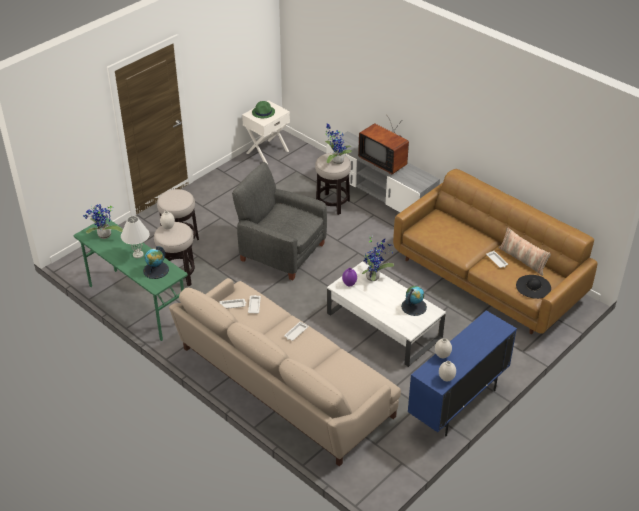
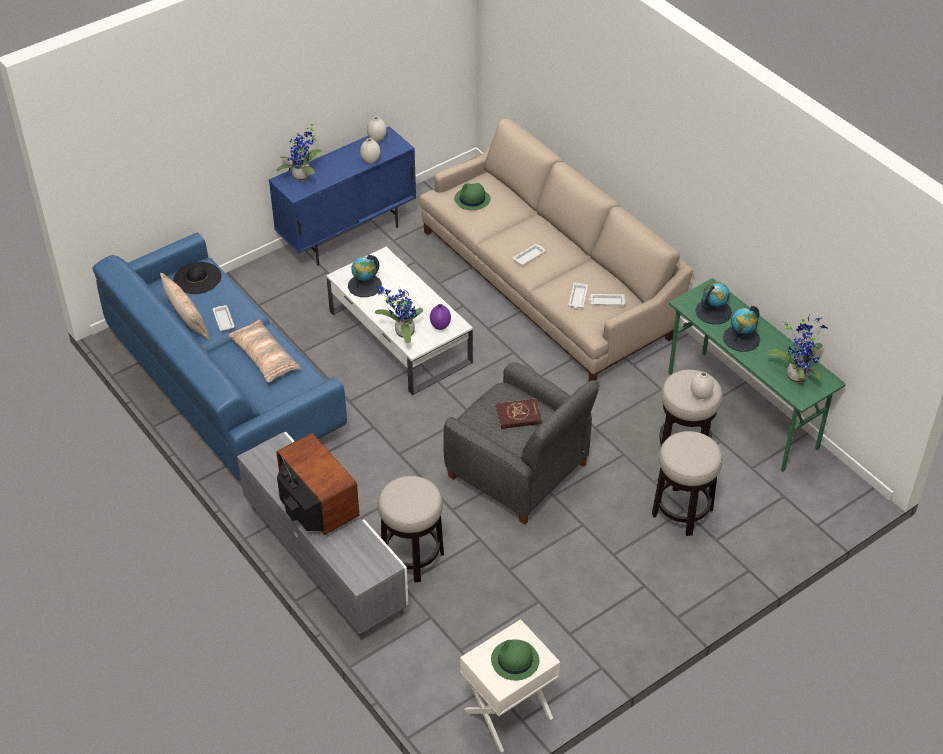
camera: 170 degrees left, 5 degrees up
(138, 254) = (741, 338): white table lamp -> globe
(282, 221) = (518, 415): none -> red book
(336, 161) = (404, 495): potted plant -> potted plant (303, 177)
(353, 378) = (472, 199): none -> green hat
(456, 241) = (264, 357): none -> pillow
(488, 278) = (222, 386): brown sofa -> blue sofa

